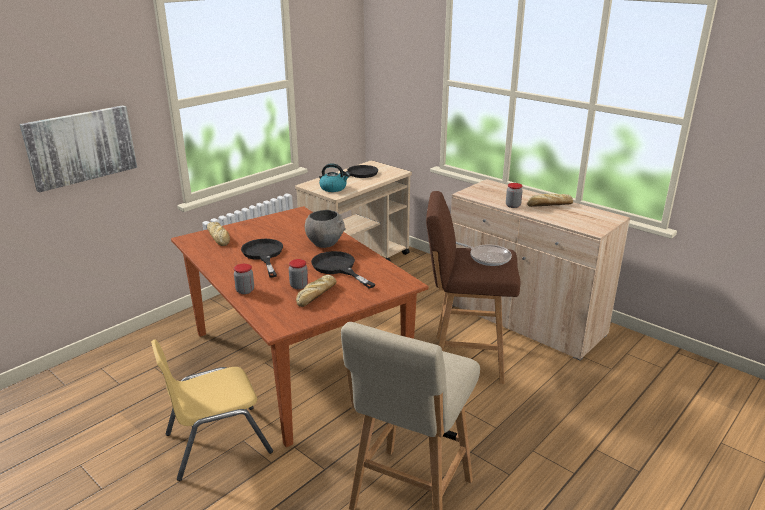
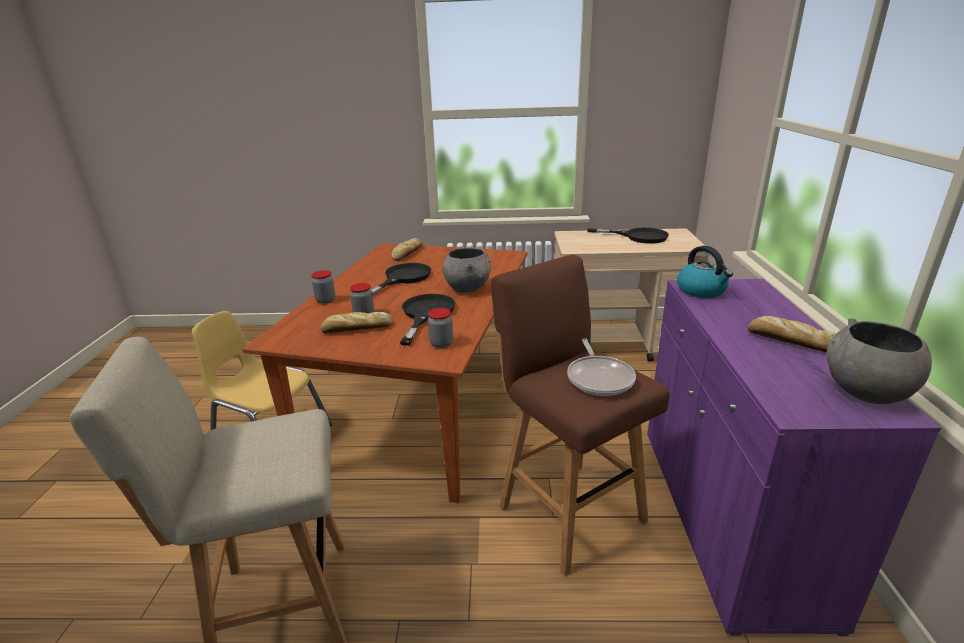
camera: 50 degrees right, 0 degrees up
(81, 146) = (331, 140): picture -> none
(333, 188) = (584, 243): kettle -> kettle (702, 291)
(513, 206) = (724, 322): jar -> jar (441, 343)
(523, 319) = (726, 516): beige cabinet -> purple cabinet
(598, 214) = (865, 392): none -> grey bowl

